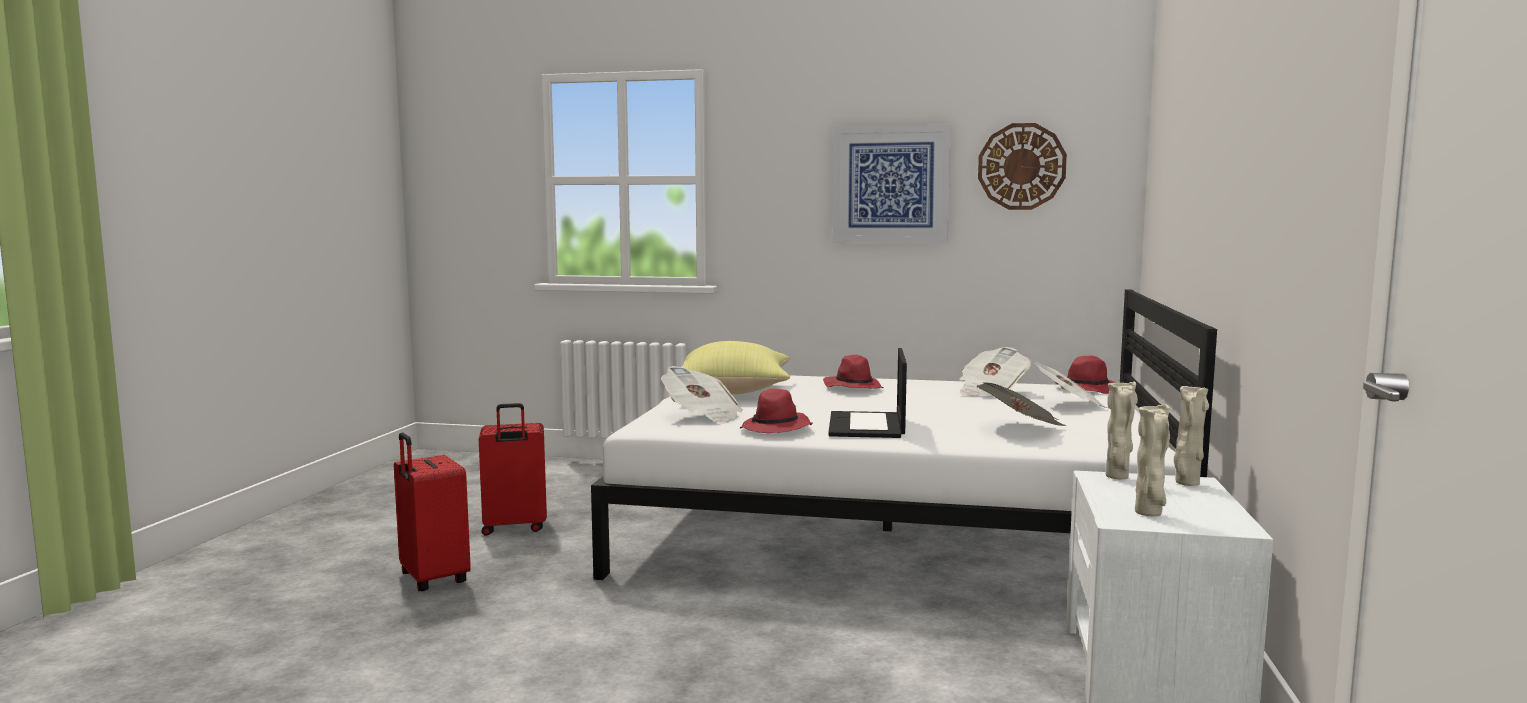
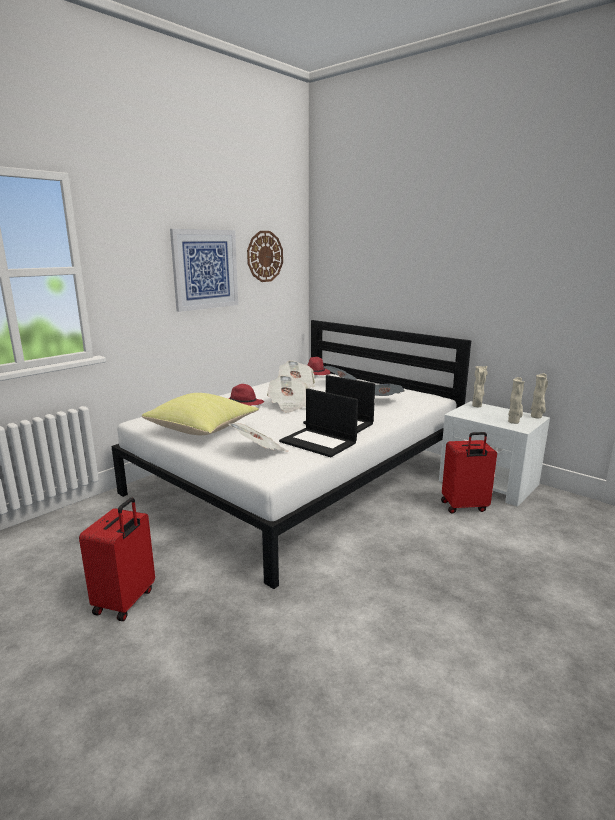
camera: 60 degrees left, 10 degrees up
(432, 579) = (193, 671): red suitcase -> red suitcase (464, 507)
(776, 429) = (319, 442): red hat -> laptop
(892, 400) = (288, 405): none -> newspaper
(1117, 477) = (461, 411): beige vase -> beige vase (536, 417)

